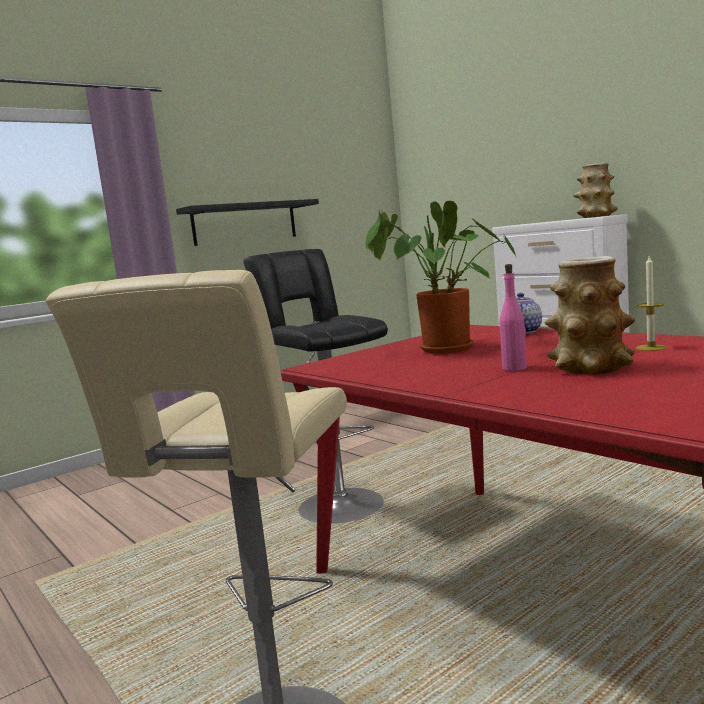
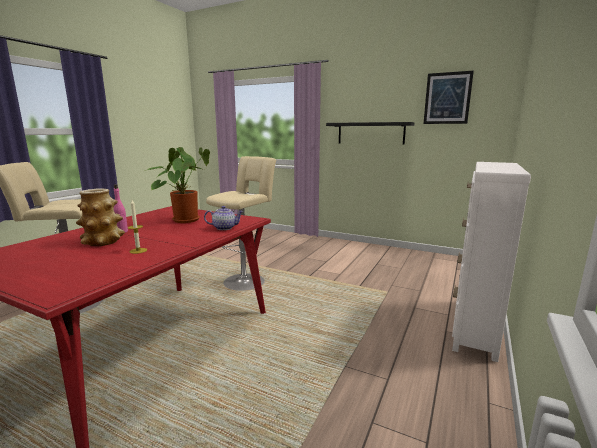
camera: 65 degrees right, 5 degrees up
(332, 167) = (447, 98): none -> picture
(337, 504) = (246, 280): black stool -> beige stool
(595, 216) = (501, 170): vase -> none

